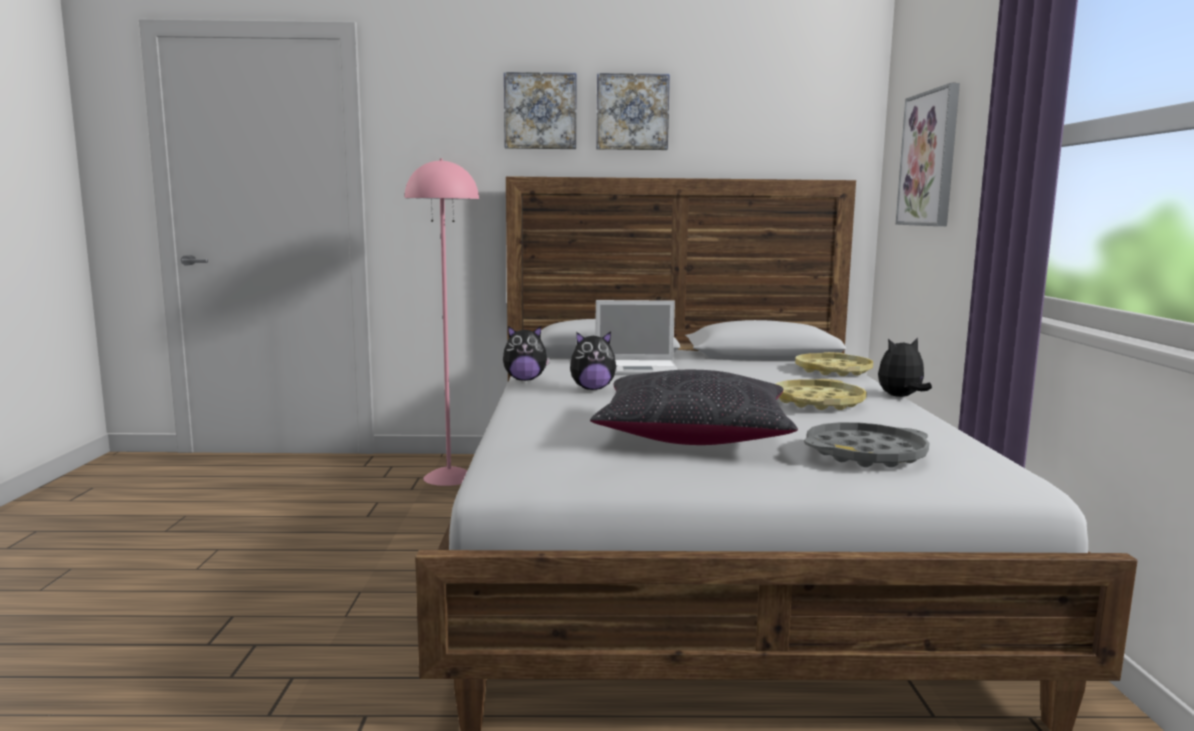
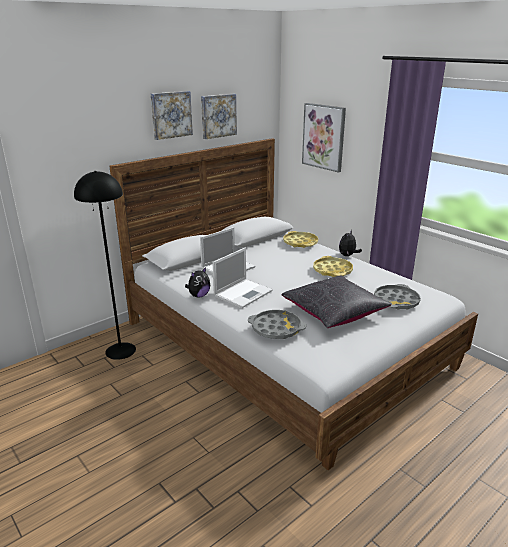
camera: 40 degrees left, 15 degrees up
(449, 477) = (120, 350): pink floor lamp -> black floor lamp
(539, 421) = (276, 328): none -> grey tray
(540, 111) = (121, 120): picture -> picture (218, 115)
(592, 389) = (244, 293): plush toy -> laptop

